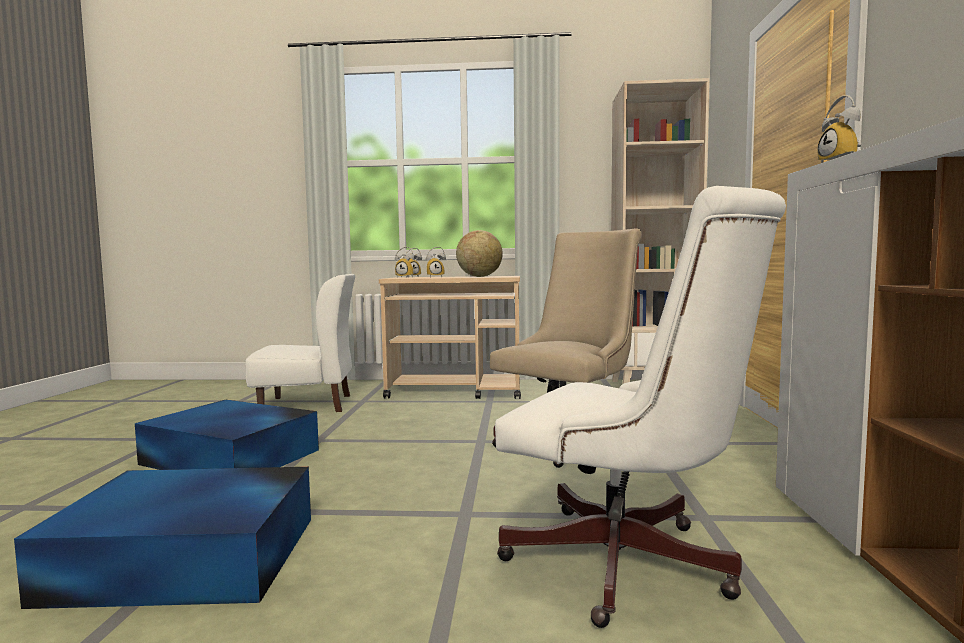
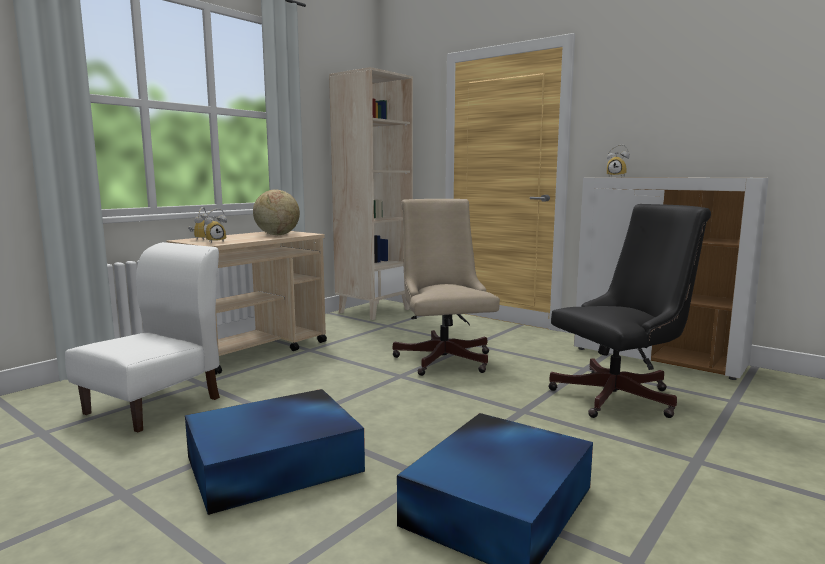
camera: 55 degrees left, 5 degrees up
(435, 277) = (237, 238): alarm clock -> none
(630, 567) = (621, 396): white office chair -> black office chair

